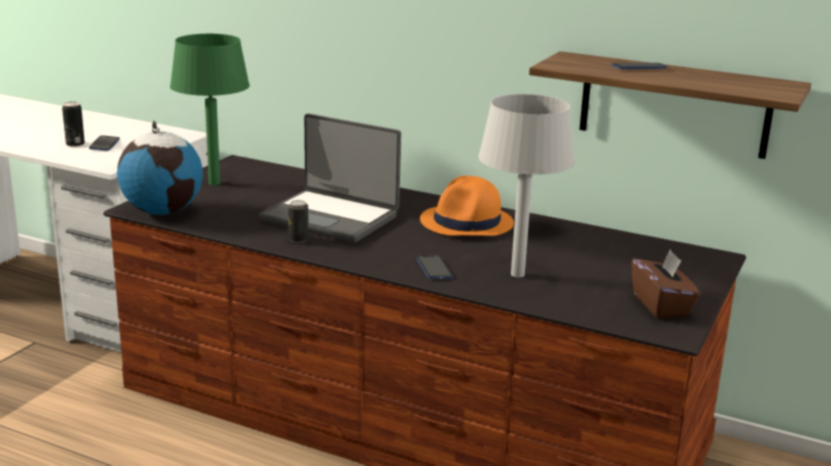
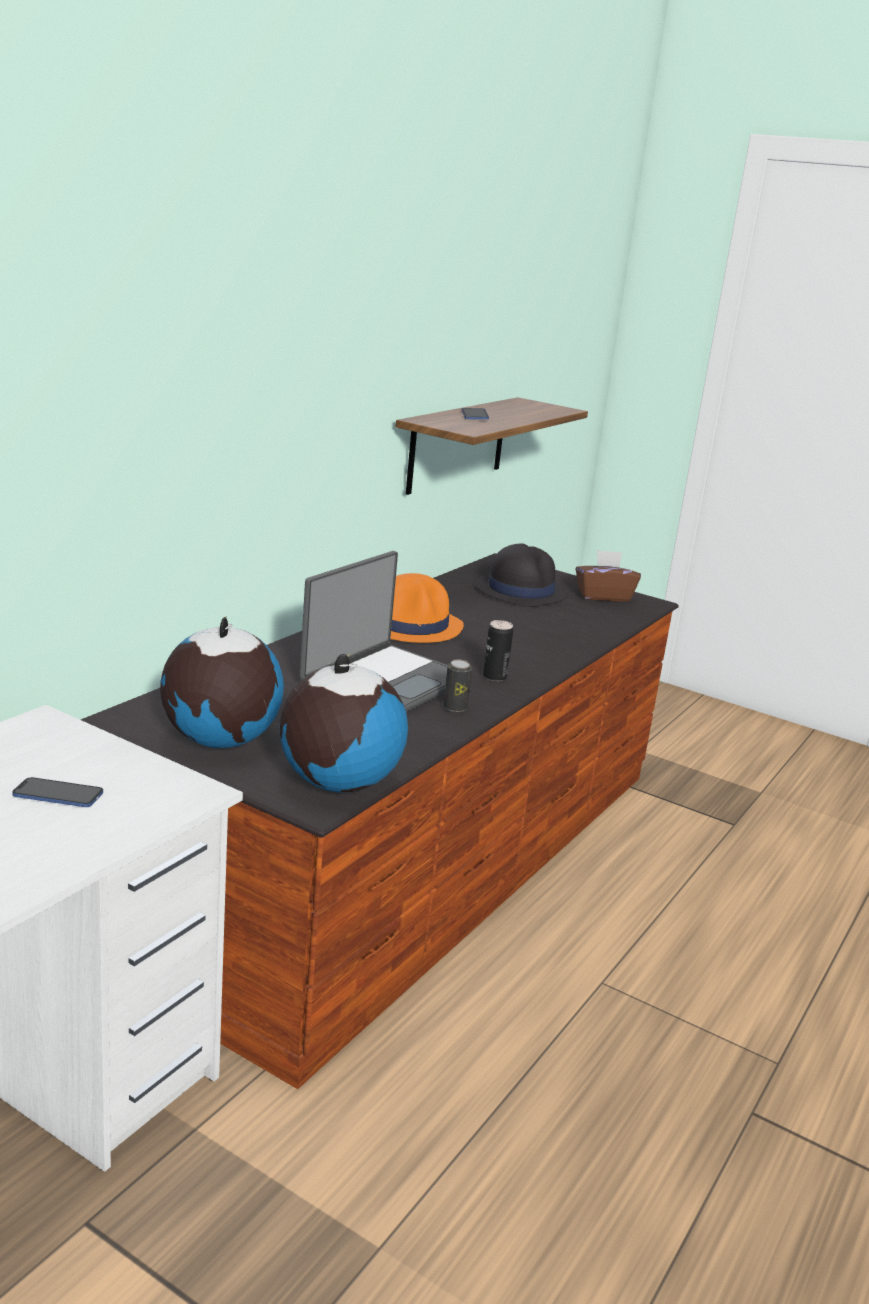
camera: 85 degrees left, 0 degrees up
(75, 144) = (36, 823): can -> can (494, 677)
(214, 183) = (219, 741): green table lamp -> globe
(434, 269) = (536, 656): phone -> none
(516, 274) = (546, 628): grey table lamp -> none
(623, 264) = (520, 590): none -> black hat

